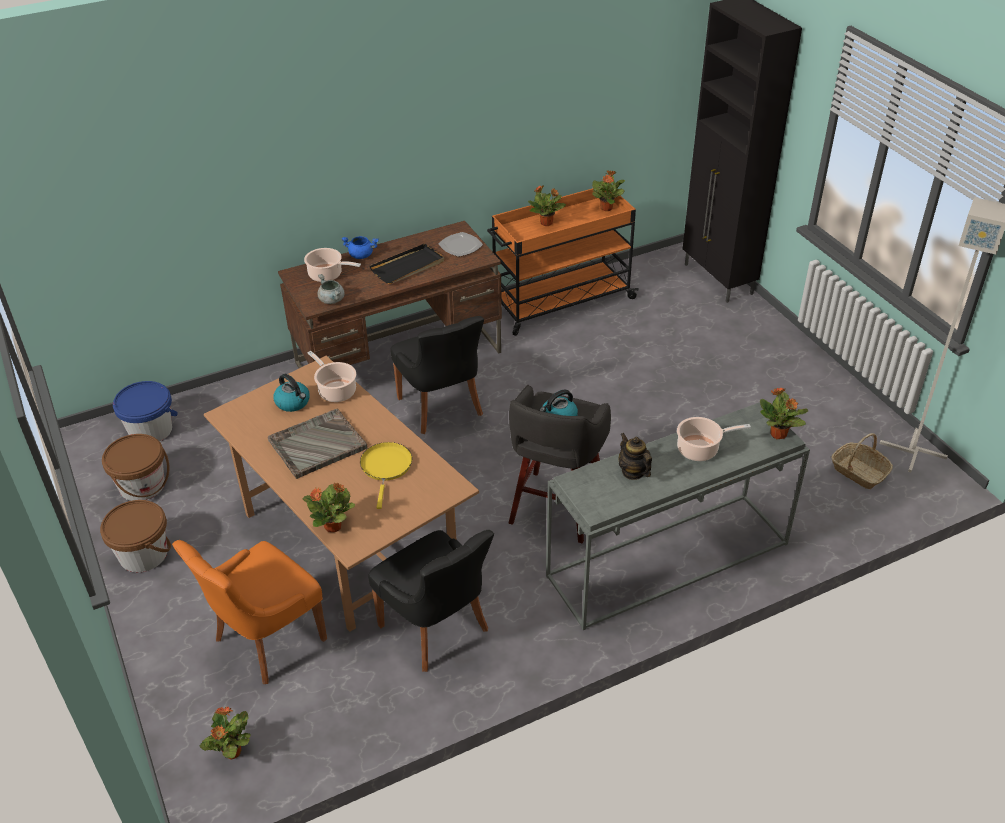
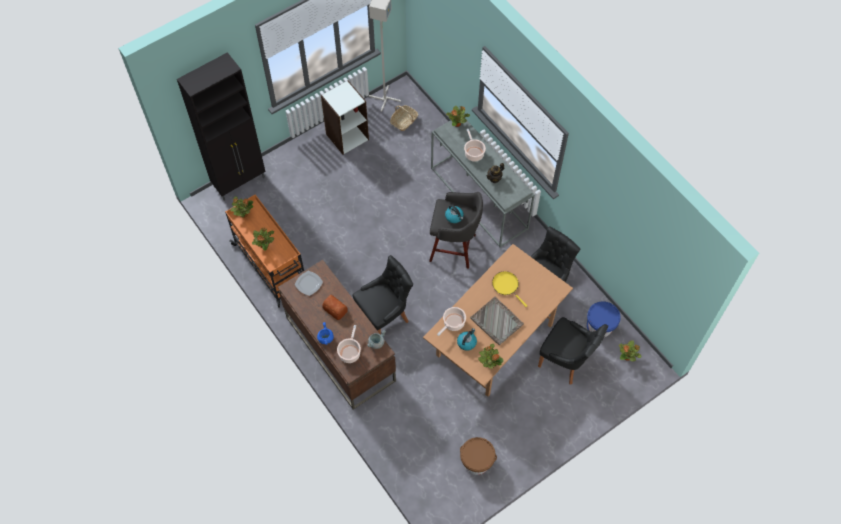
camera: 100 degrees left, 20 degrees up
(143, 554) = (526, 440): brown bucket -> none
(151, 430) = (429, 476): blue bucket -> blue bucket (600, 326)
(266, 641) = (566, 361): orange chair -> black chair
(333, 526) = (550, 299): potted plant -> potted plant (489, 363)
(386, 468) = (506, 286): yellow frying pan -> yellow frying pan turned 60 degrees clockwise
(408, 266) = (335, 308): black tray -> bread
(815, 395) = (347, 136): none -> white bookcase

